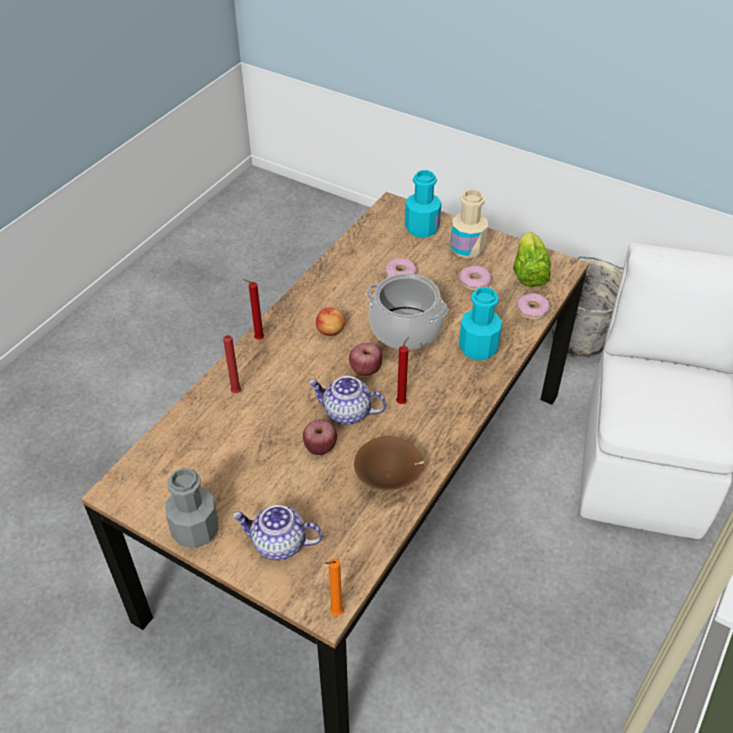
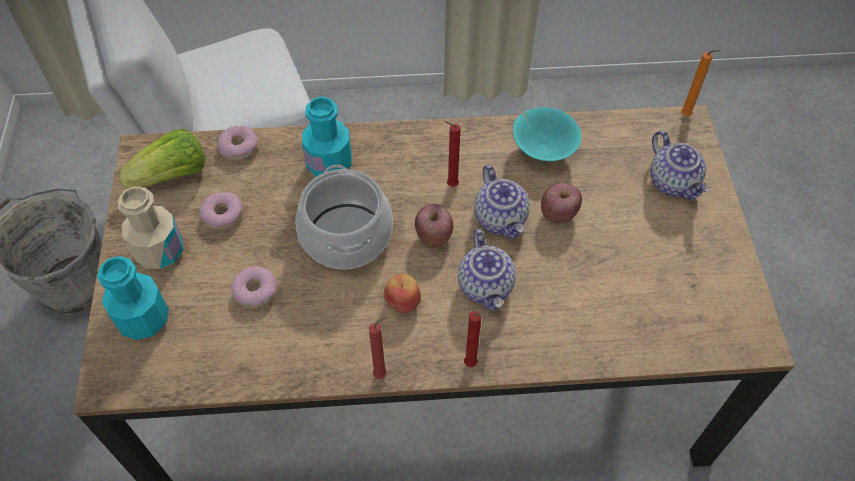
camera: 125 degrees left, 10 degrees up
(195, 530) = (723, 247): grey bottle -> none
(235, 393) = (562, 328): red candle -> red candle (382, 374)
(302, 374) = (486, 286): none -> teapot
(389, 478) = (542, 148): brown bowl -> turquoise bowl

